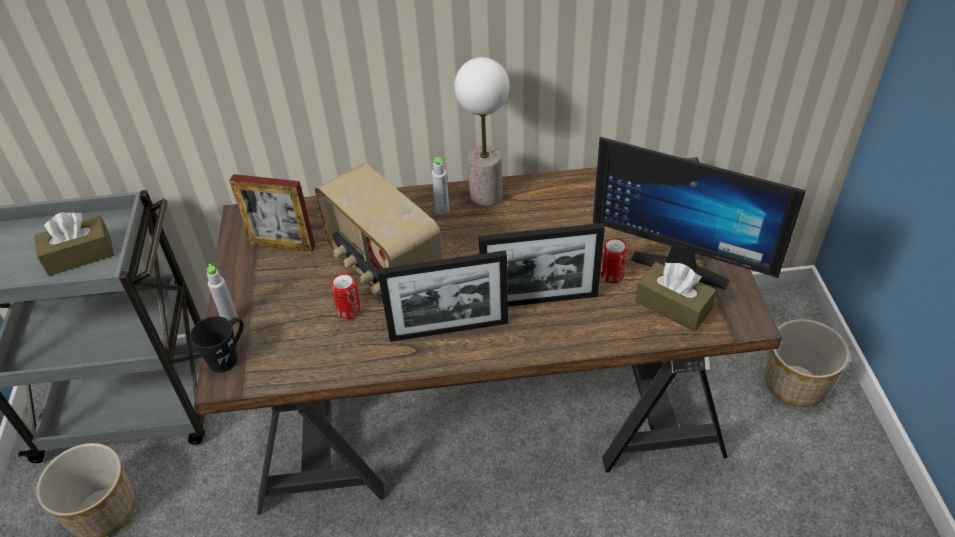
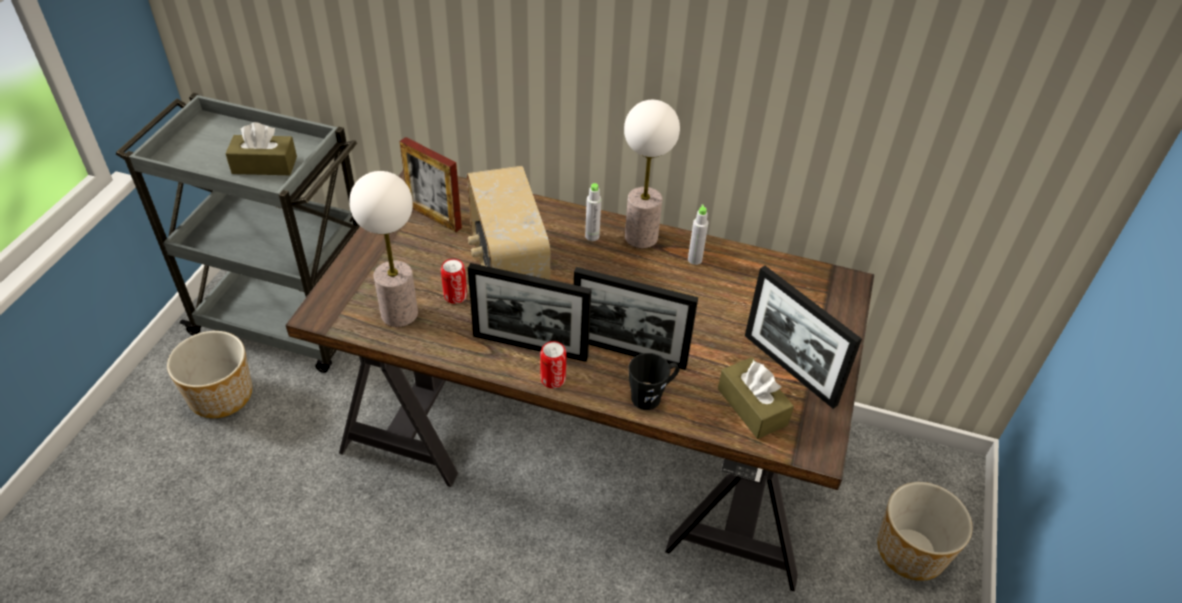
camera: 20 degrees right, 0 degrees up
(228, 357) = (334, 296): black mug -> black mug (651, 396)
(230, 318) = (354, 264): grey bottle -> grey bottle (695, 259)
(305, 348) = (400, 313): none -> table lamp
(612, 275) = (711, 355): can -> can (553, 379)
(682, 262) = (789, 369): monitor -> picture frame

